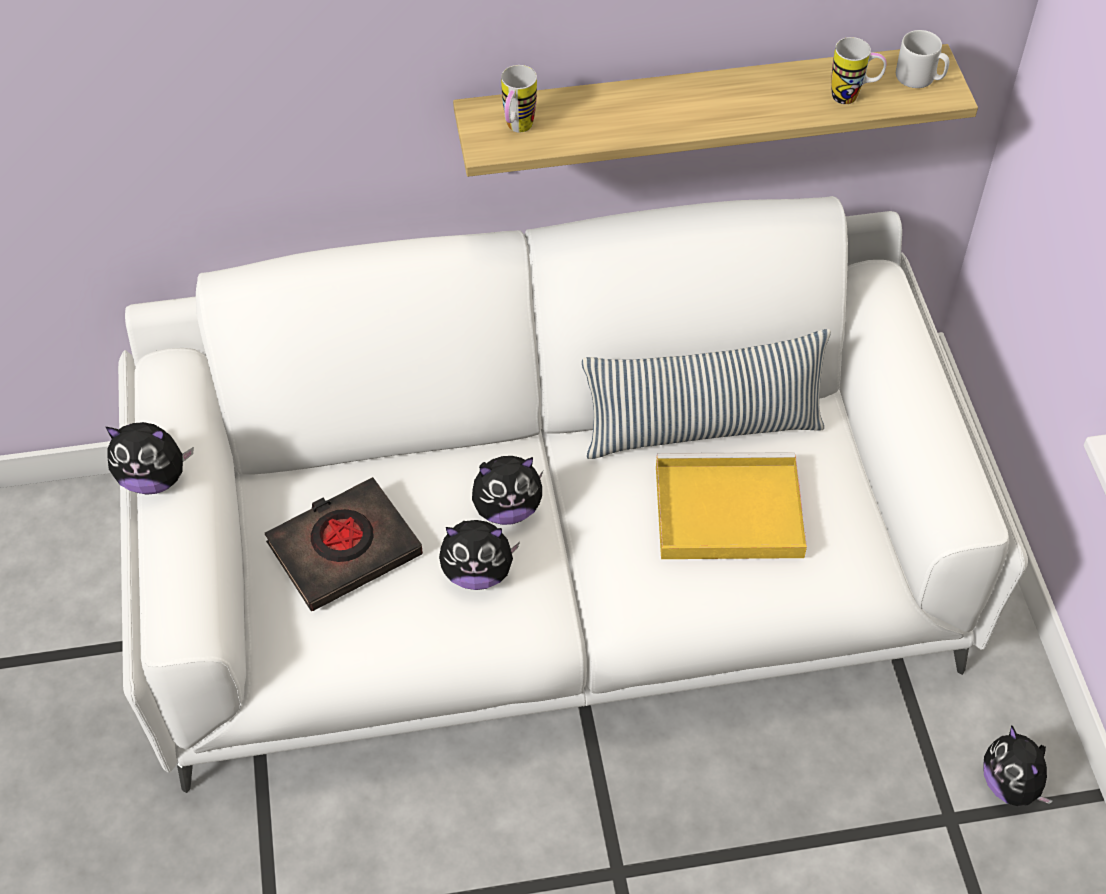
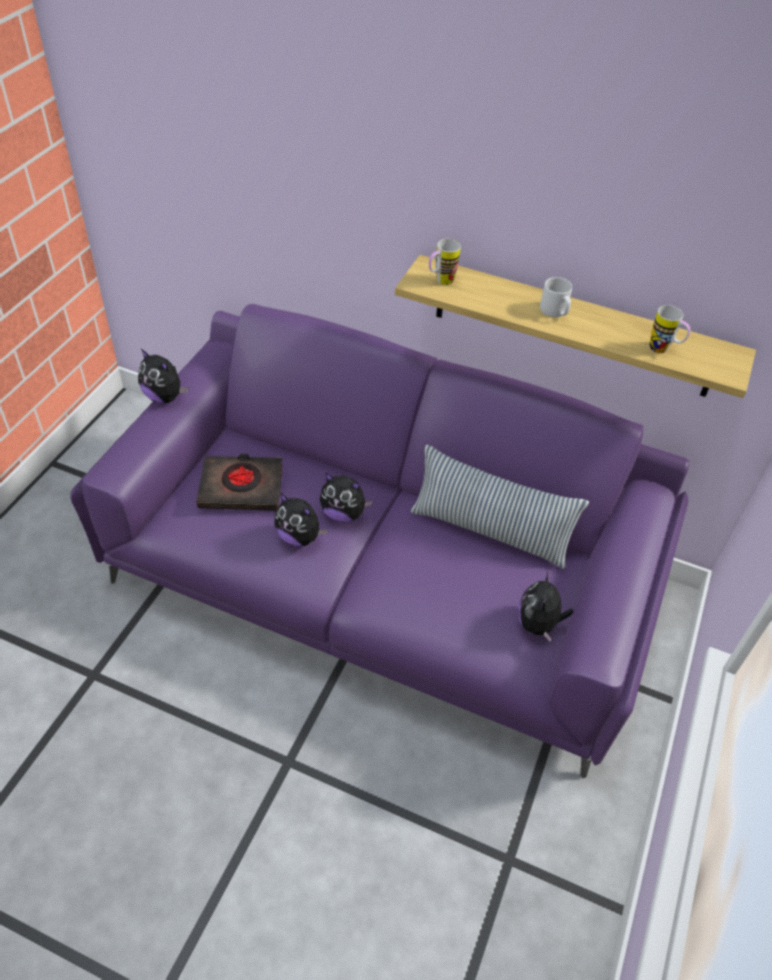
camera: 30 degrees right, 5 degrees down
(555, 576) = (381, 584): white sofa -> purple sofa
(725, 512) = (464, 580): yellow tray -> none
(919, 78) = (719, 359): grey mug -> grey mug (555, 311)
(1011, 785) = (564, 864): plush toy -> plush toy (538, 624)

